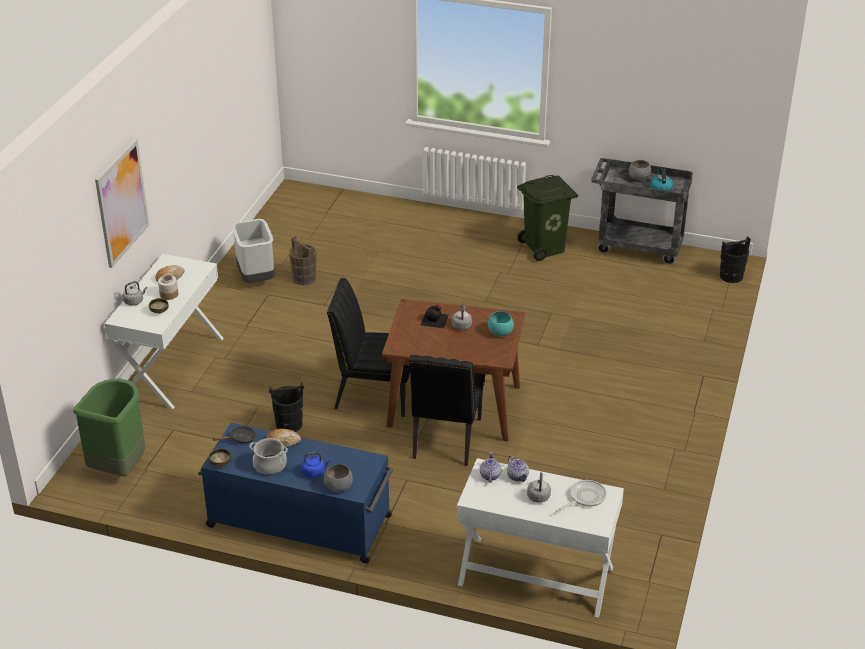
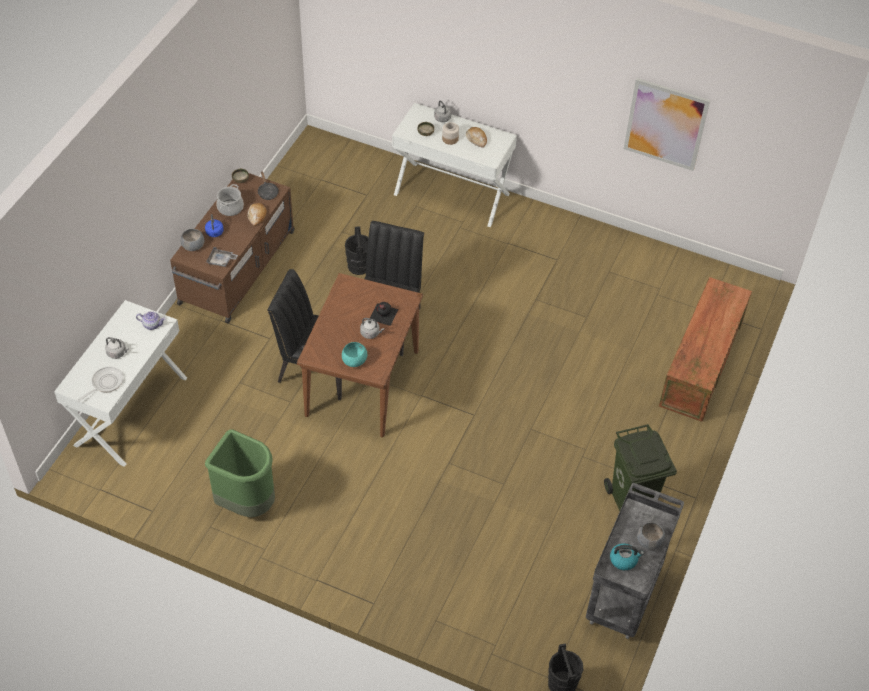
camera: 95 degrees right, 15 degrees up
(119, 467) = (327, 165): green trash can -> green trash can (247, 503)
(121, 203) = (474, 52): picture -> picture (665, 124)
(256, 278) = (585, 252): grey trash can -> none
(298, 521) = (238, 267): blue cabinet -> brown cabinet
(304, 278) = (583, 287): brown bucket -> none
(359, 460) = (221, 261): none -> grey tray
(390, 215) = (702, 364): none -> brown bench
(518, 476) = (145, 343): teapot -> none
(584, 497) = (105, 383): frying pan -> frying pan turned 105 degrees counterclockwise

